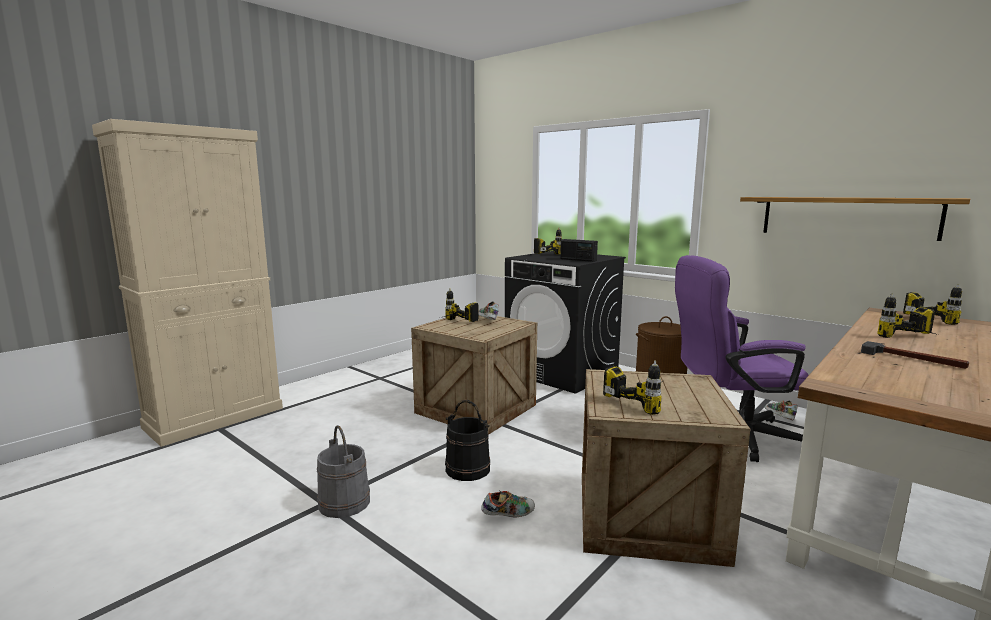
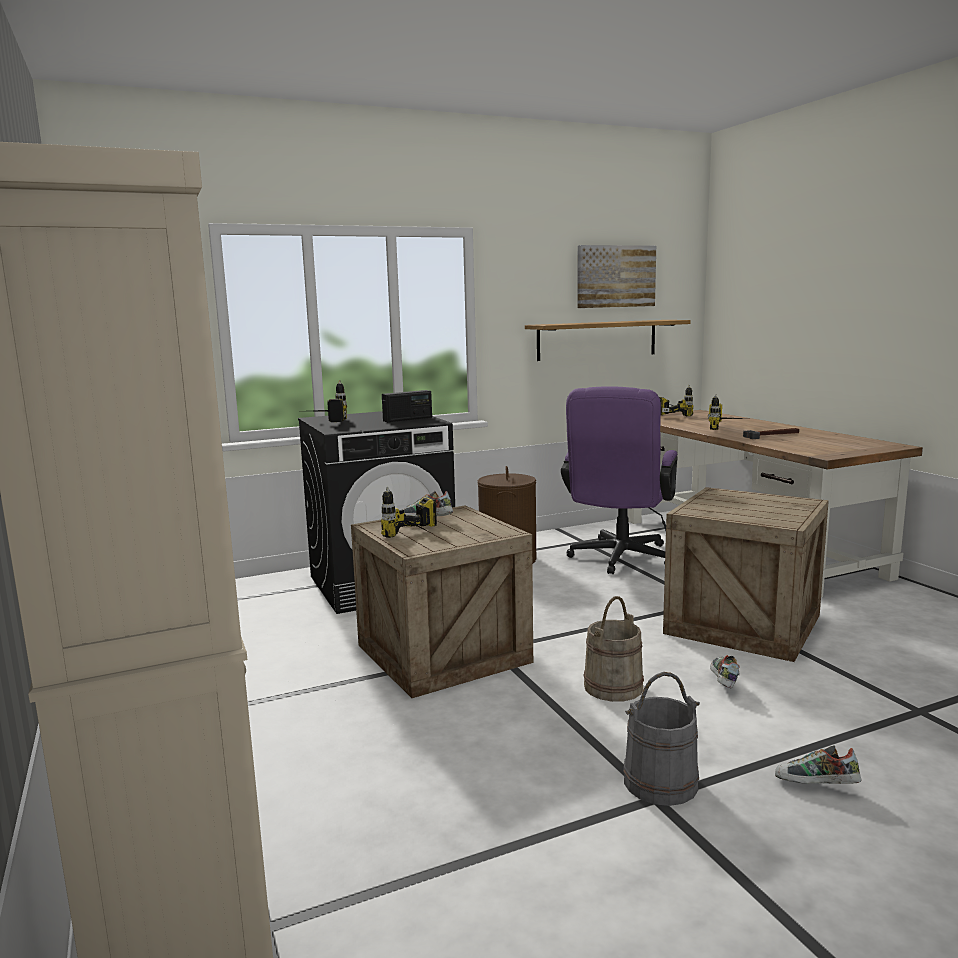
camera: 65 degrees left, 0 degrees up
(468, 469) = (613, 686): black bucket -> beige bucket
(644, 401) = (764, 511): power drill -> none
(778, 418) = (597, 536): shoe -> shoe (816, 786)
(885, 145) = (615, 276): none -> picture

